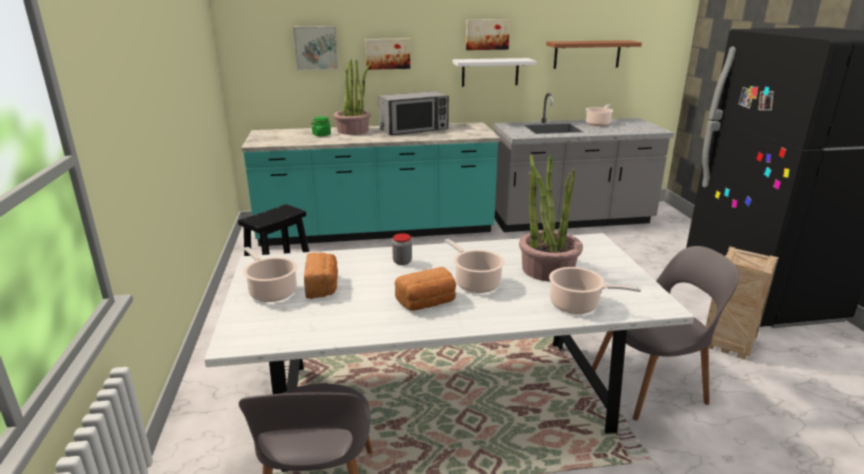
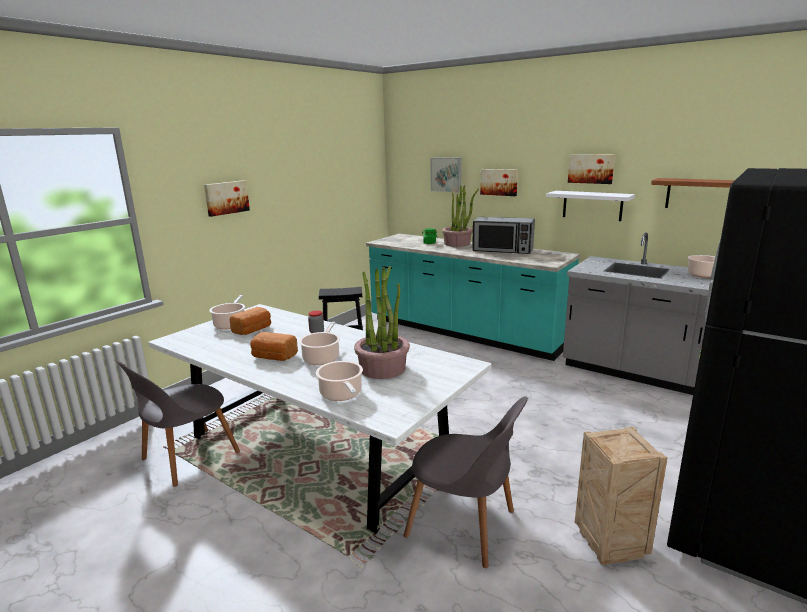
camera: 45 degrees right, 5 degrees down
(136, 102) = (226, 197): none -> picture

